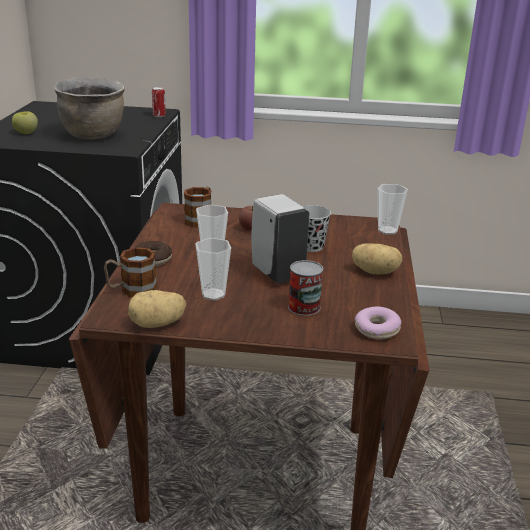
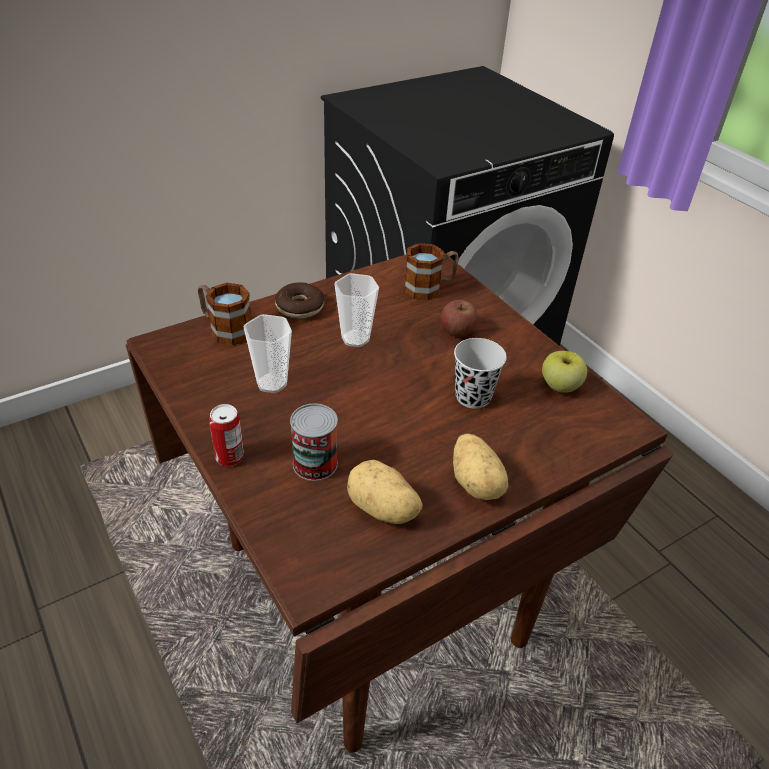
camera: 50 degrees right, 15 degrees up
(26, 133) = (398, 104): apple -> apple (560, 386)
(93, 135) = (450, 132): brown cooking pot -> none
(157, 324) = (174, 379): potato -> potato (382, 510)
(159, 115) = (570, 132): can -> can (229, 457)
(276, 273) = (372, 403): white soap dispenser -> none
(376, 329) = (325, 553): donut -> none
(387, 230) = (611, 440): cup -> none

